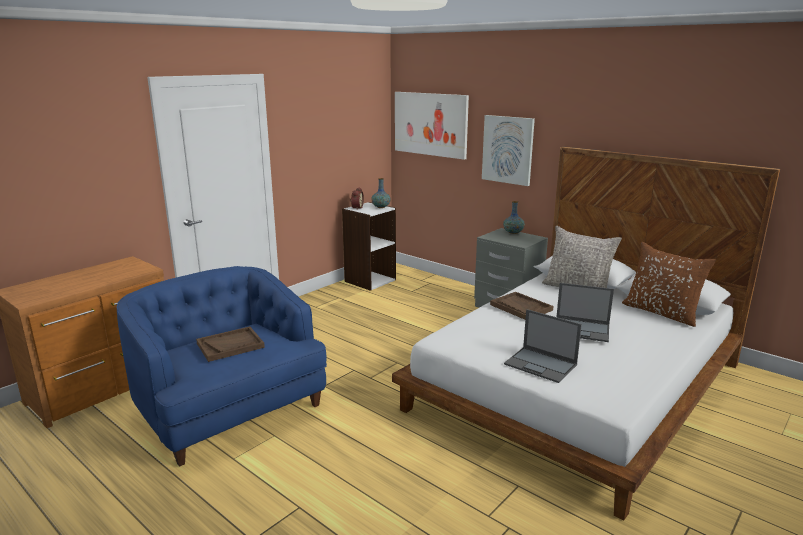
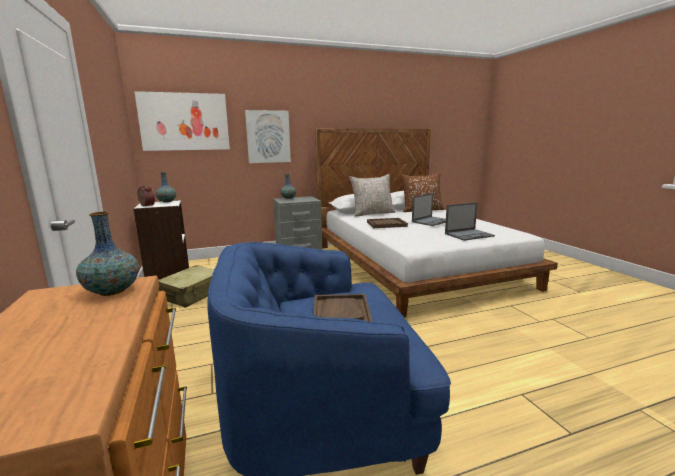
camera: 60 degrees left, 5 degrees down
(134, 269) = (112, 291): none -> vase
(352, 301) = (192, 294): none -> beige suitcase

